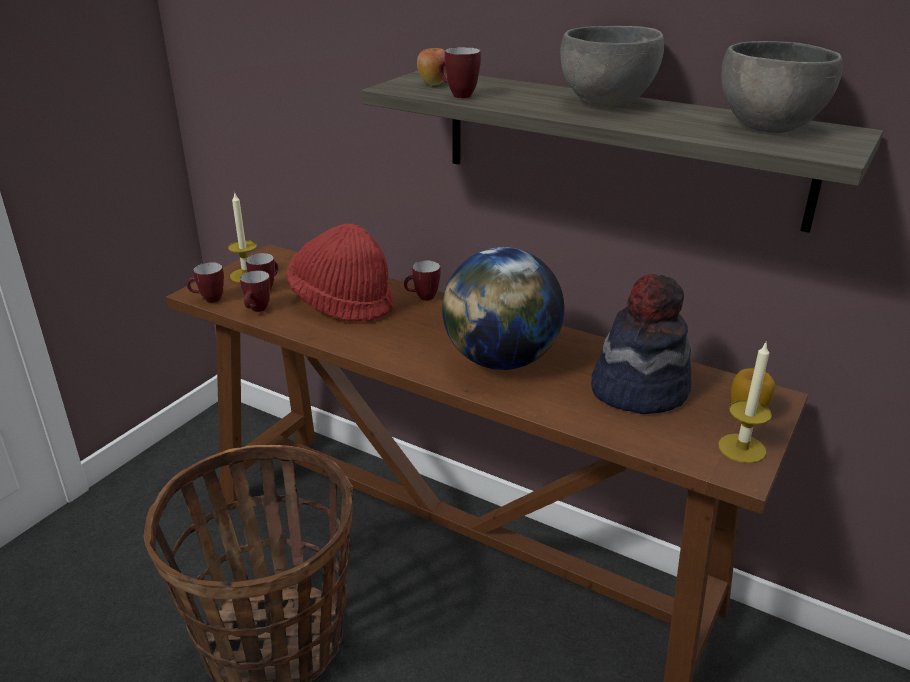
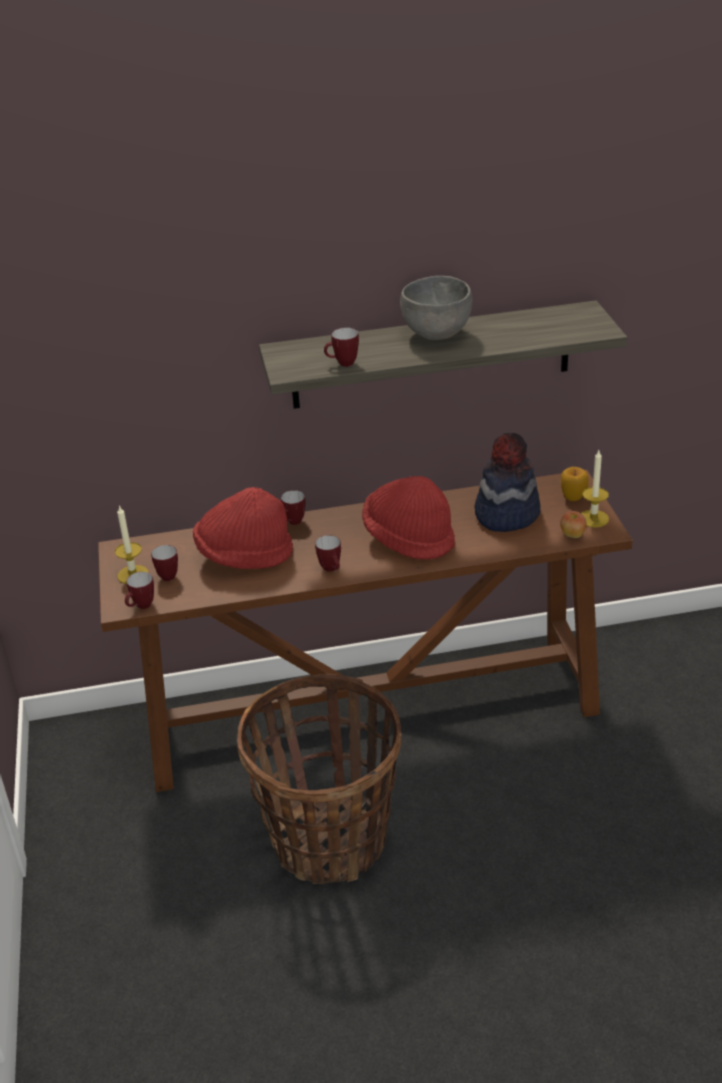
camera: 40 degrees left, 5 degrees up
(257, 310) = (194, 594): mug -> mug (332, 569)
(433, 84) = (304, 359): apple -> apple (572, 535)
(501, 361) = (409, 538): globe -> red hat
(769, 126) = (547, 320): grey bowl -> none

